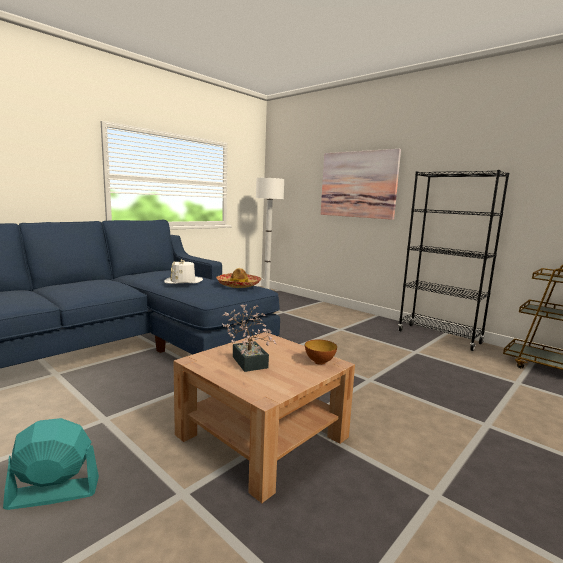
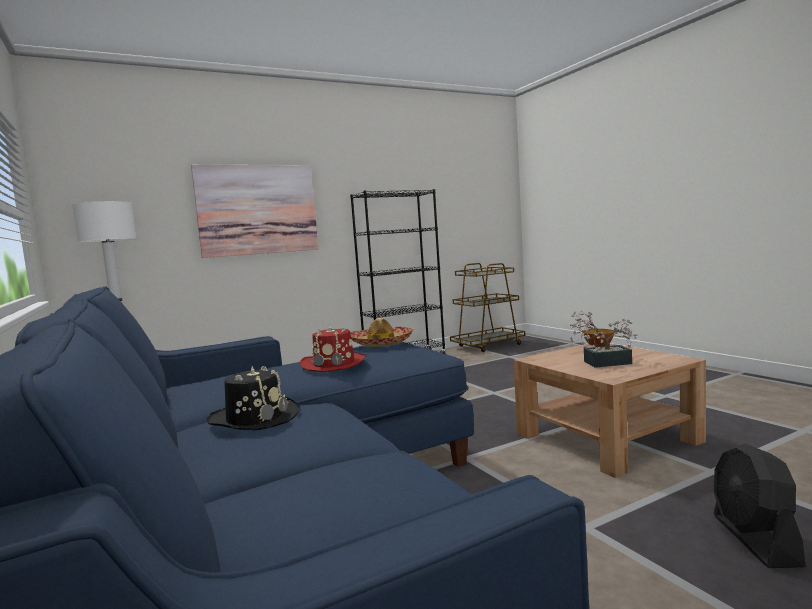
camera: 70 degrees left, 5 degrees down
(53, 493) = (755, 540): turquoise fan -> black fan
(103, 282) = (254, 418): none -> black hat
(183, 281) = (334, 364): white hat -> red hat

